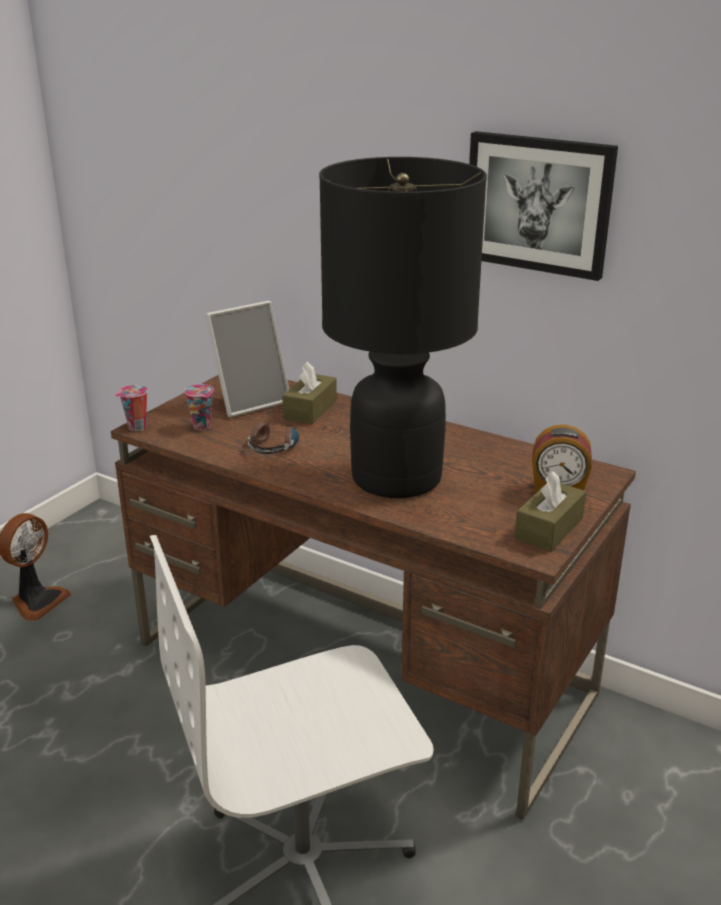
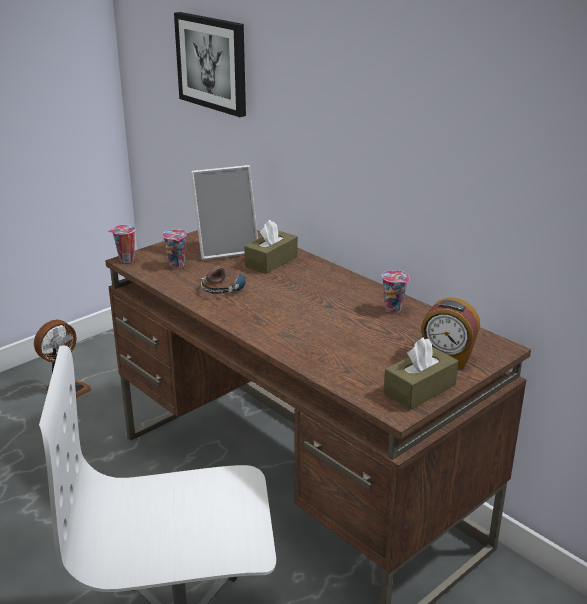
camera: 15 degrees right, 0 degrees up
(395, 478) = (310, 327): black table lamp -> none
(475, 447) = (394, 309): none -> cup
(538, 204) = (460, 95): picture -> picture (212, 63)

